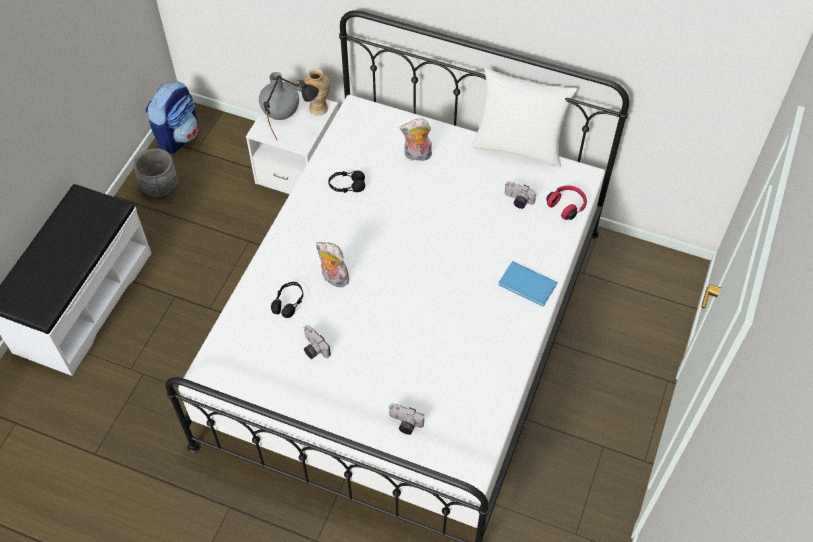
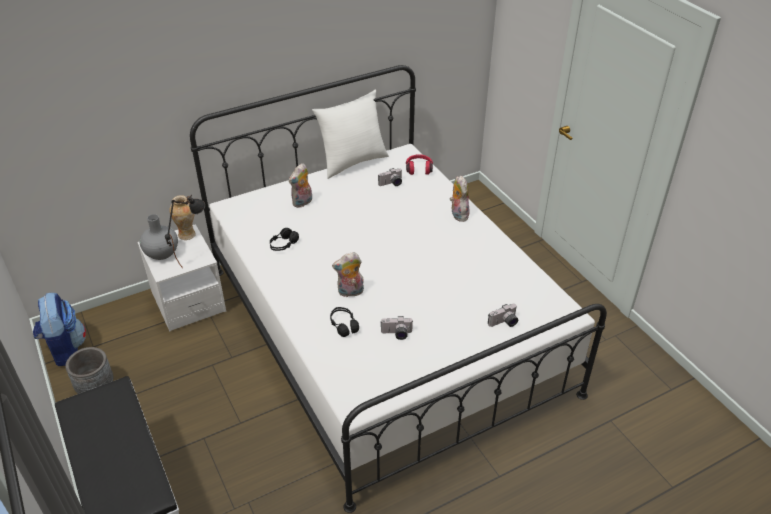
camera: 50 degrees left, 15 degrees down
(528, 286) = (458, 214): blue book -> plush toy

